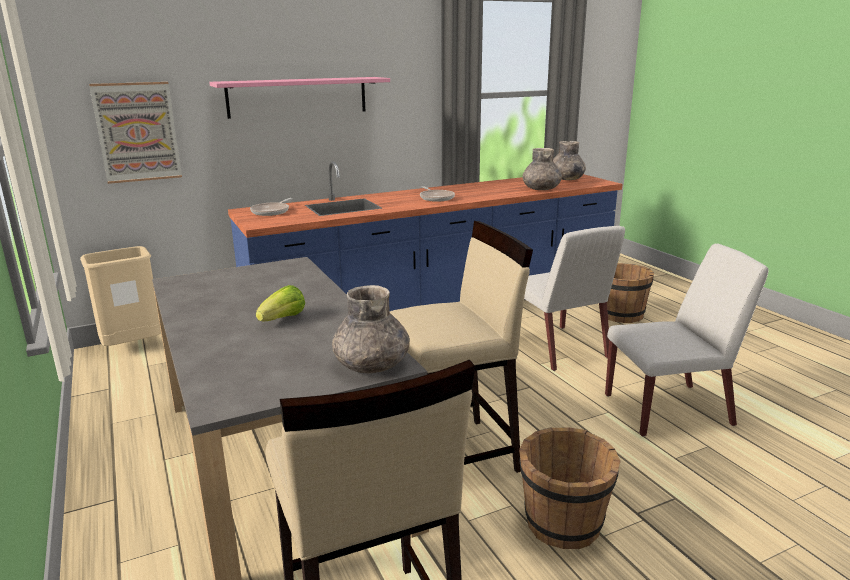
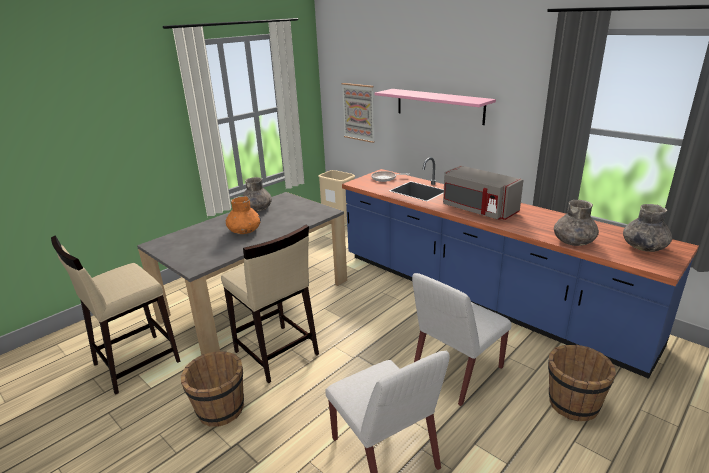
camera: 70 degrees right, 5 degrees up
(283, 319) = (244, 231): lettuce -> orange vase
(372, 365) = (194, 264): grey vase -> grey vase (257, 209)
(436, 198) = (478, 210): frying pan -> grey microwave

